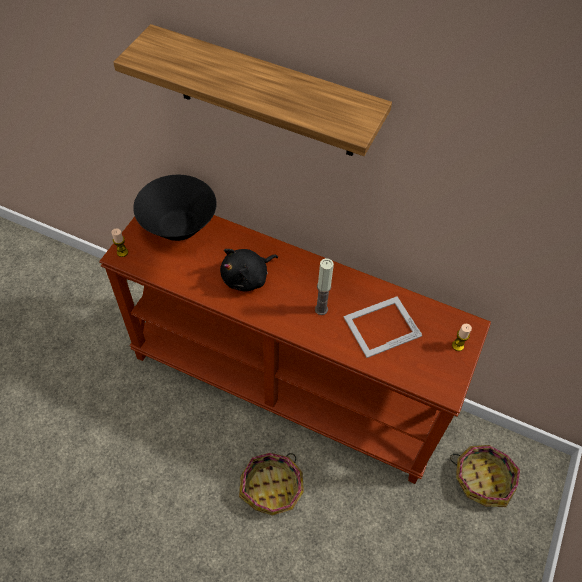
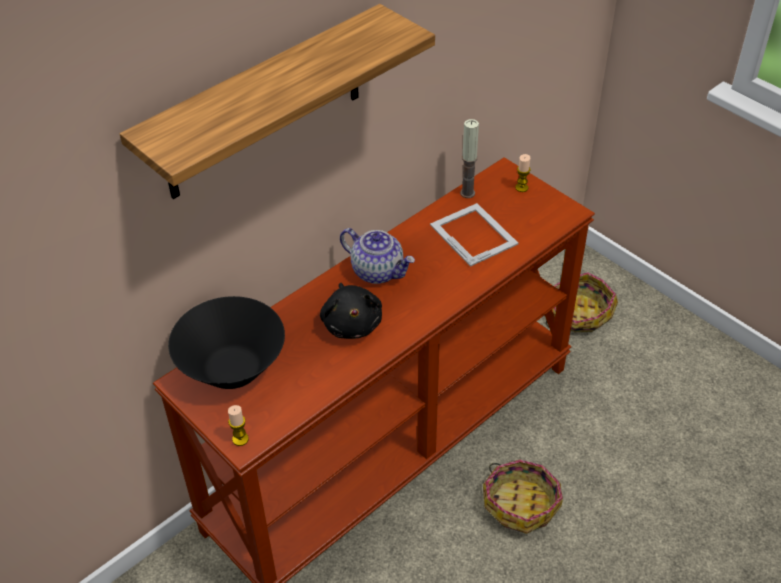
camera: 65 degrees left, 10 degrees down
(307, 276) = (378, 271): none -> teapot
(321, 309) = (429, 272): candle -> candle (467, 193)
(381, 326) = (473, 233): picture frame -> picture frame turned 150 degrees clockwise

